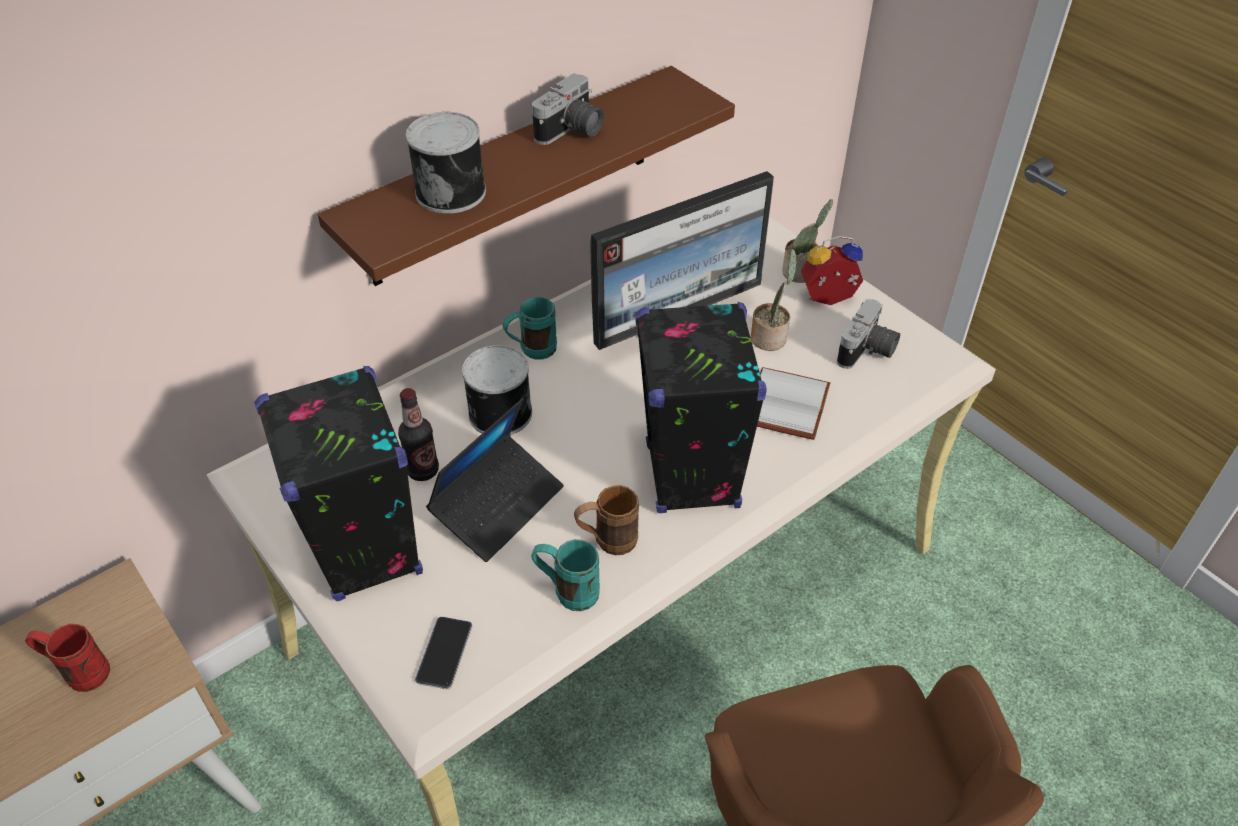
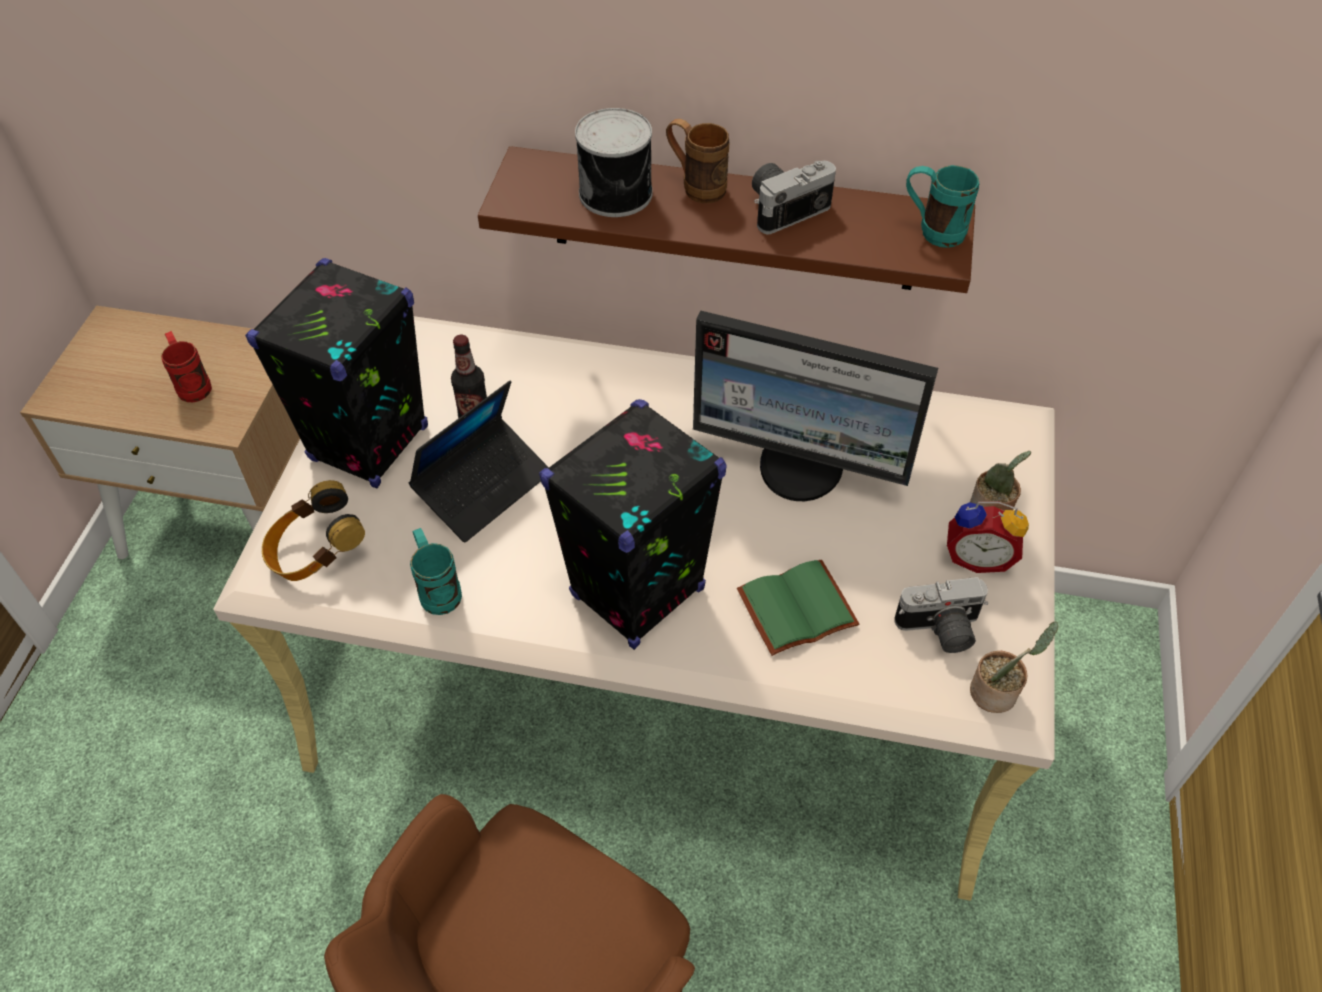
camera: 50 degrees right, 5 degrees up
(444, 653) = (316, 553): phone -> headphones
(498, 413) = (578, 420): can -> none
(498, 505) = (483, 486): laptop -> laptop turned 45 degrees counterclockwise
(531, 351) = (668, 393): turquoise mug -> turquoise mug (932, 231)
(572, 132) = (785, 207): camera -> camera turned 150 degrees clockwise
(607, 542) = (510, 581): brown mug -> brown mug (696, 186)
(770, 337) = (872, 542): potted plant -> potted plant (997, 692)
(789, 406) = (796, 611): white book -> green book
(829, 300) = (977, 557): alarm clock -> alarm clock turned 150 degrees clockwise

